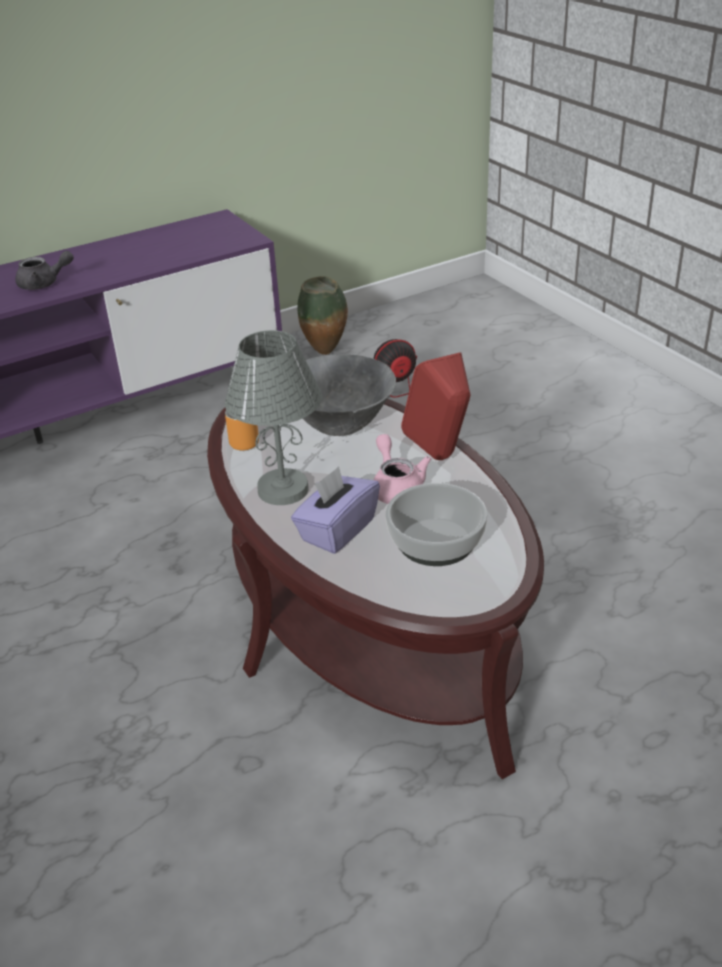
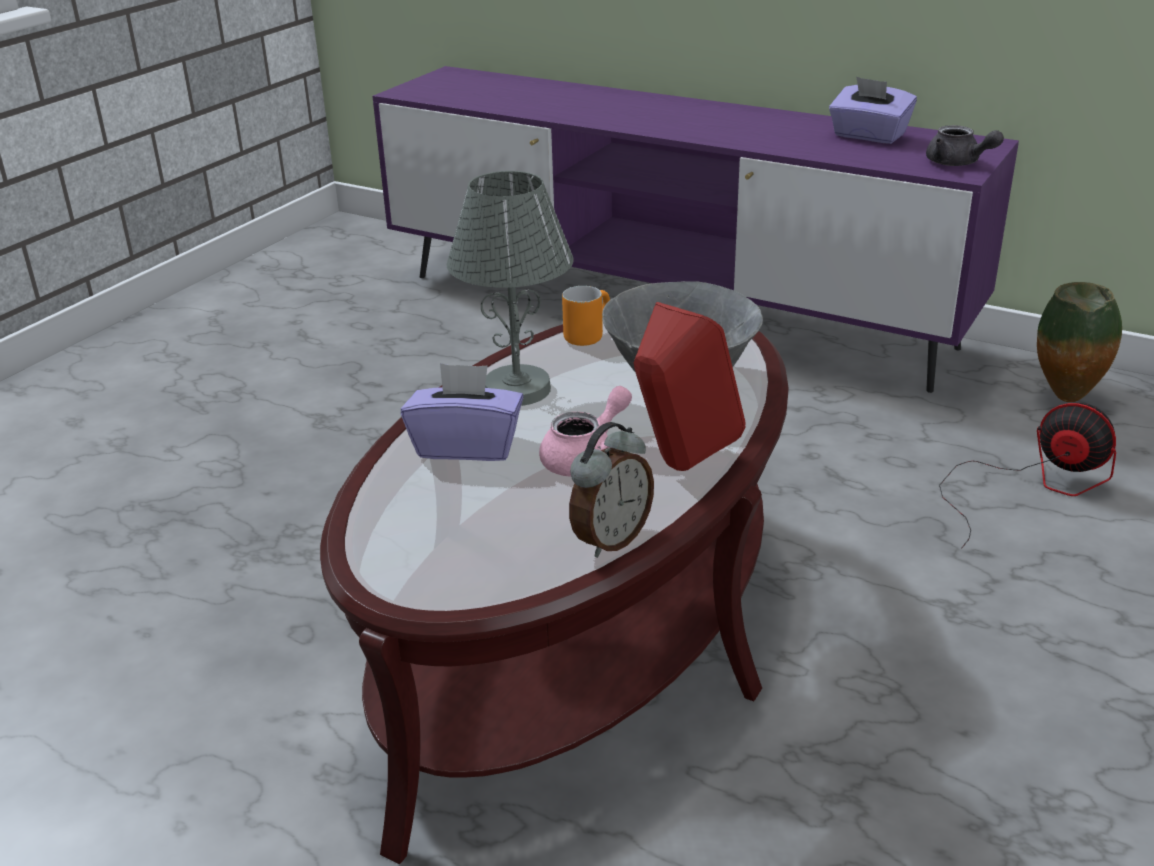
camera: 60 degrees right, 5 degrees down
(44, 284) = (706, 127): grey teapot -> grey teapot (958, 163)
(151, 242) = (868, 136): none -> purple tissue box
(435, 542) = (495, 518): bowl -> none
(493, 505) = (610, 539): none -> alarm clock

